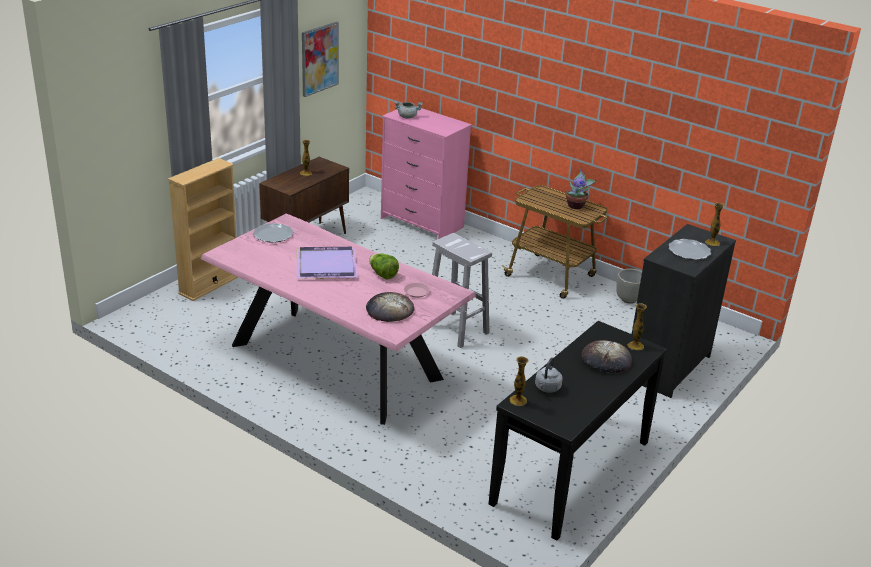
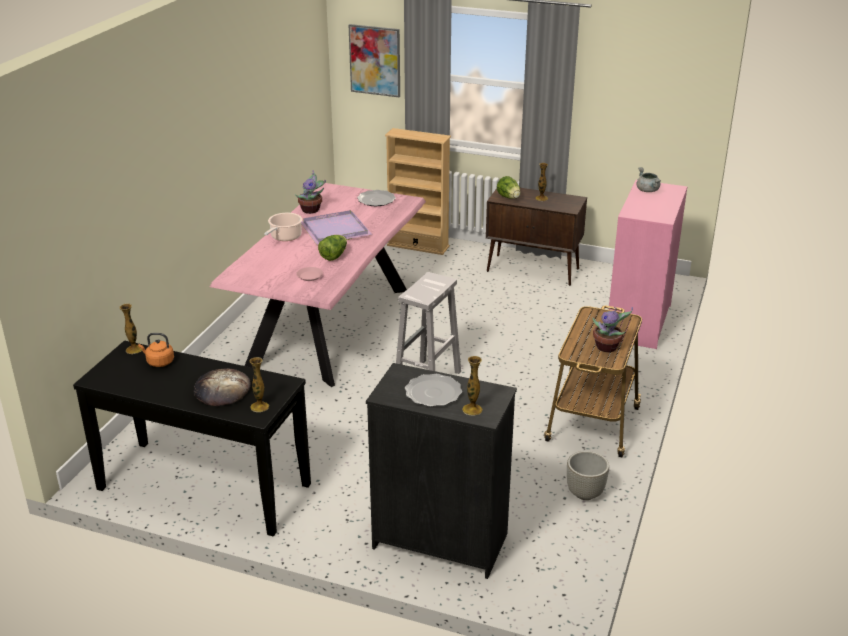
camera: 75 degrees right, 0 degrees up
(269, 270) = (312, 210): none -> potted plant
(292, 185) = (509, 197): none -> lettuce
(319, 58) = (626, 97): picture -> picture (375, 60)
(323, 293) = (285, 237): none -> cooking pot
(389, 310) = (270, 269): bread -> none
(547, 388) = (159, 362): grey kettle -> orange kettle

